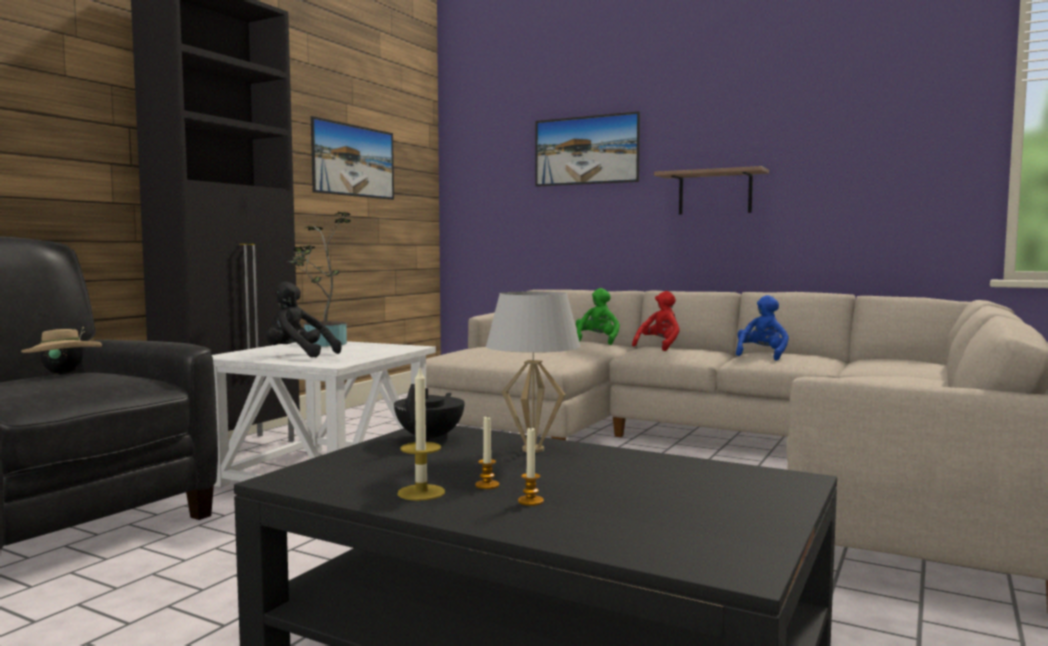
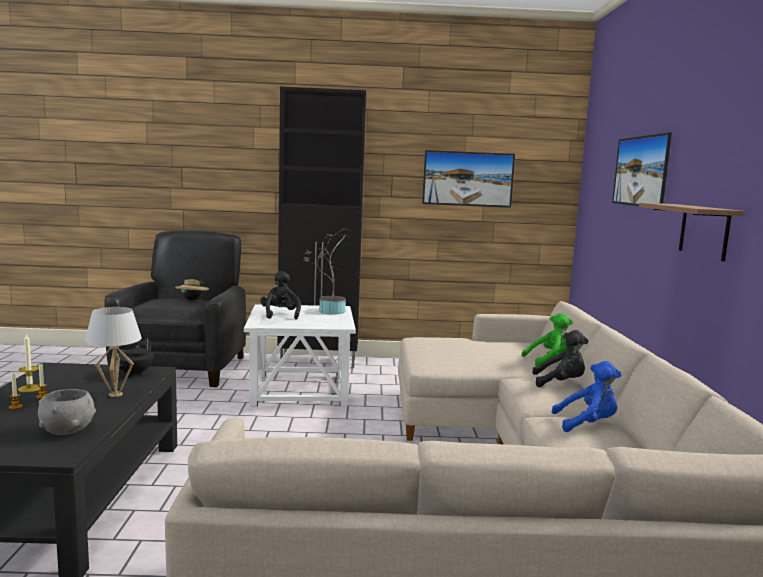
camera: 60 degrees right, 5 degrees up
(431, 438) = (133, 374): black teapot -> black teapot turned 120 degrees clockwise
(659, 347) = (560, 383): red plush toy -> black plush toy
(688, 475) = (67, 430): none -> grey bowl

